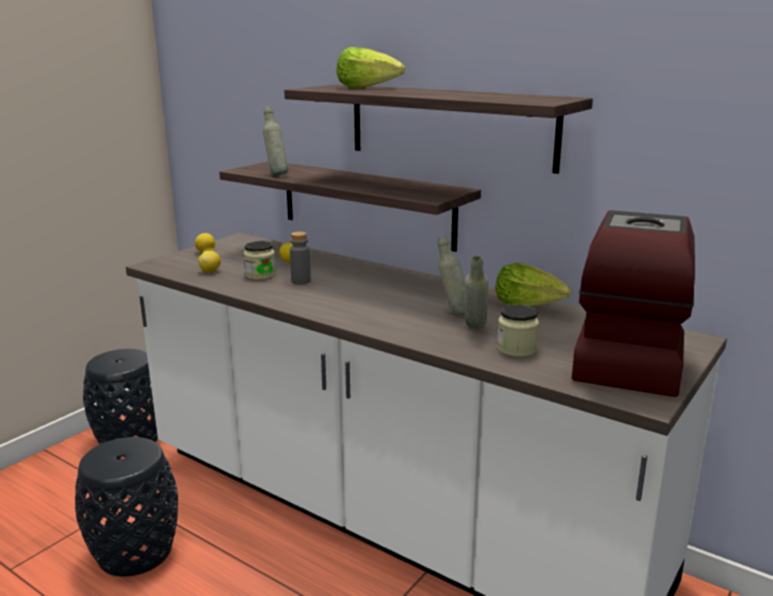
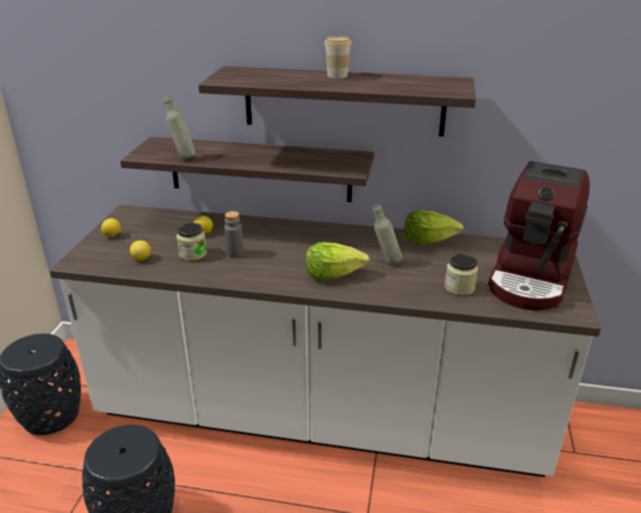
camera: 25 degrees left, 10 degrees up
(368, 88) = (270, 73): lettuce -> lettuce (333, 274)
(434, 91) = (337, 75): none -> cup
(474, 330) = (415, 275): grey bottle -> none
(626, 358) = (532, 277): coffee machine -> coffee machine turned 150 degrees counterclockwise

